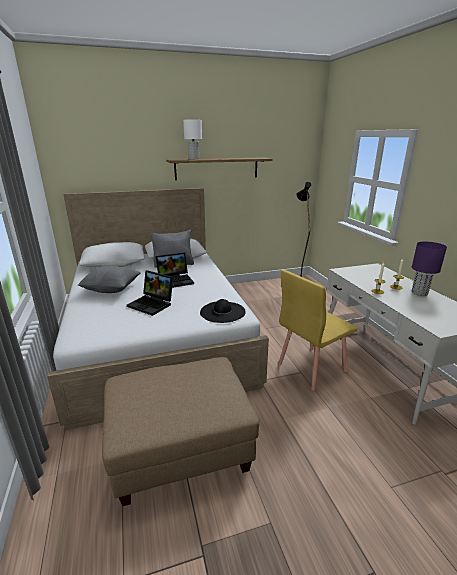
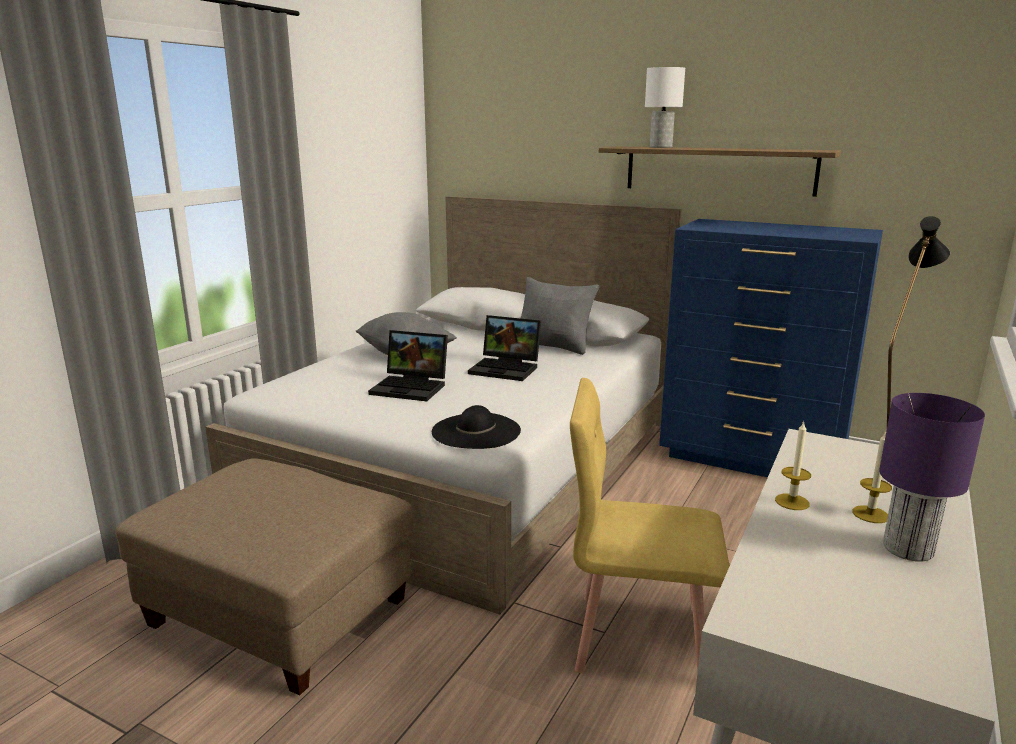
camera: 45 degrees right, 5 degrees down
(152, 304) = (412, 387): laptop -> laptop turned 60 degrees counterclockwise
(251, 290) = (752, 459): none -> blue dresser

